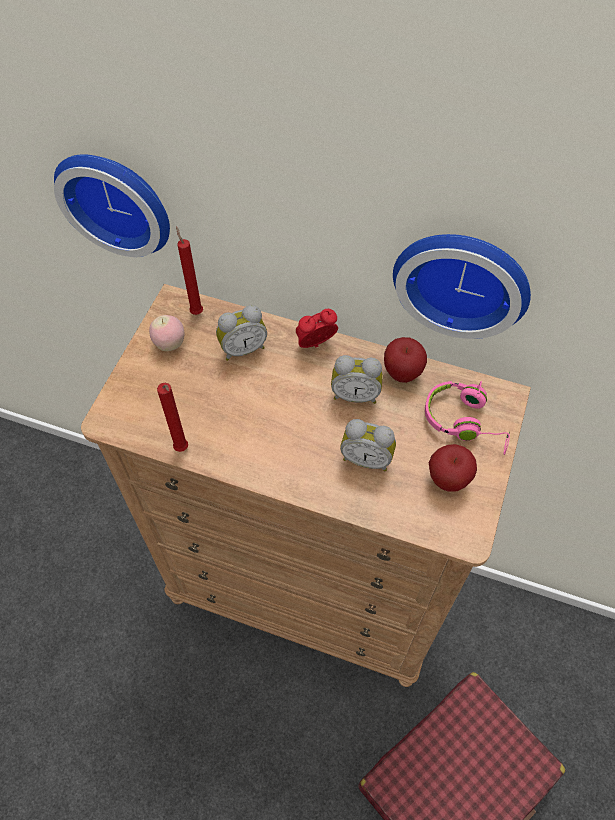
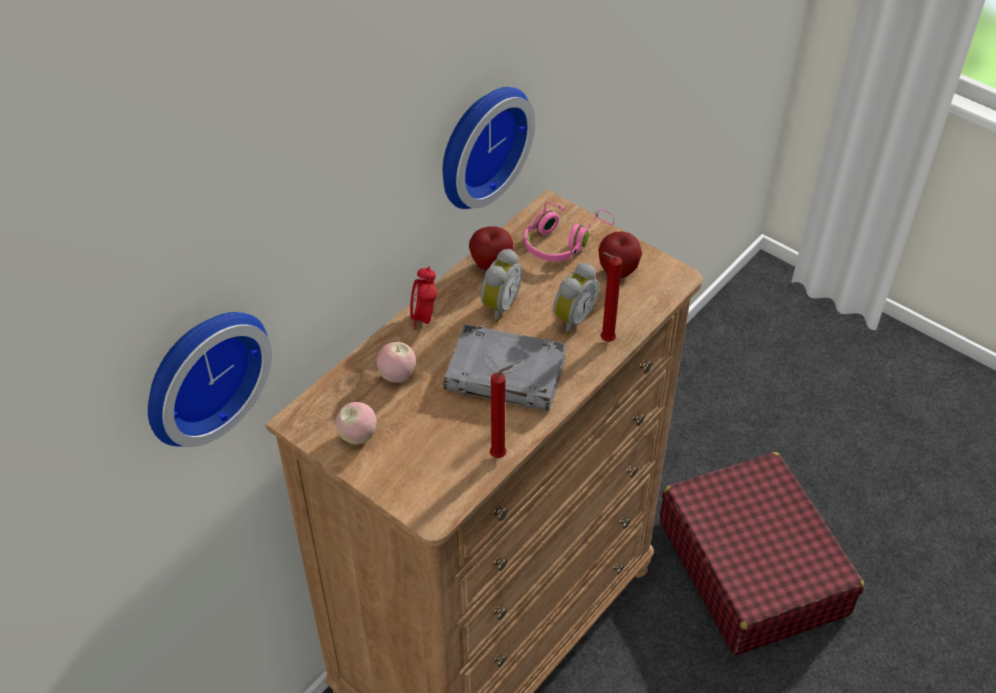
camera: 70 degrees left, 10 degrees down
(196, 311) = (324, 403): red candle -> red candle (605, 340)
(242, 348) = (397, 376): alarm clock -> apple
(276, 426) = (507, 374): none -> grey book

